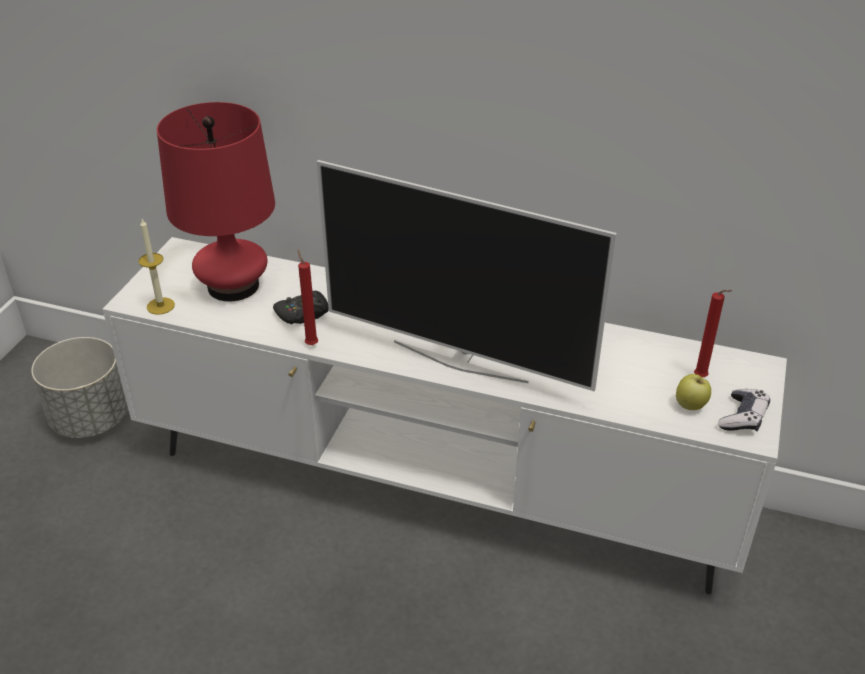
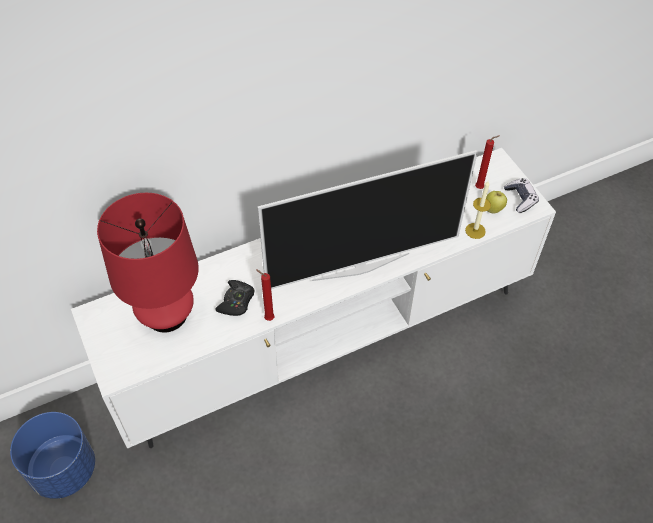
camera: 45 degrees left, 15 degrees up
(91, 418) = (63, 469): grey planter -> blue planter
(160, 306) = (139, 364): candle -> candle (475, 230)

